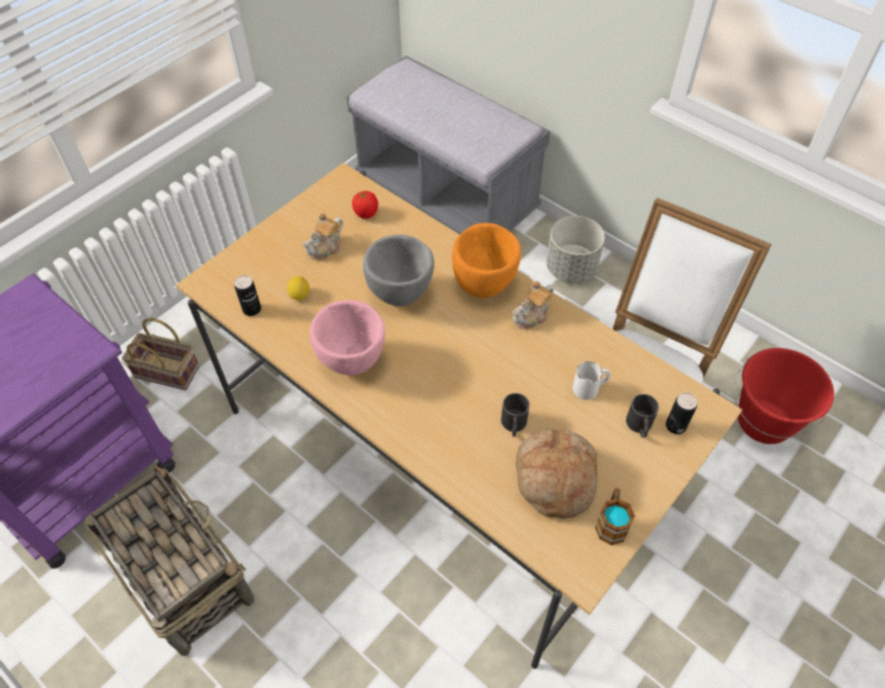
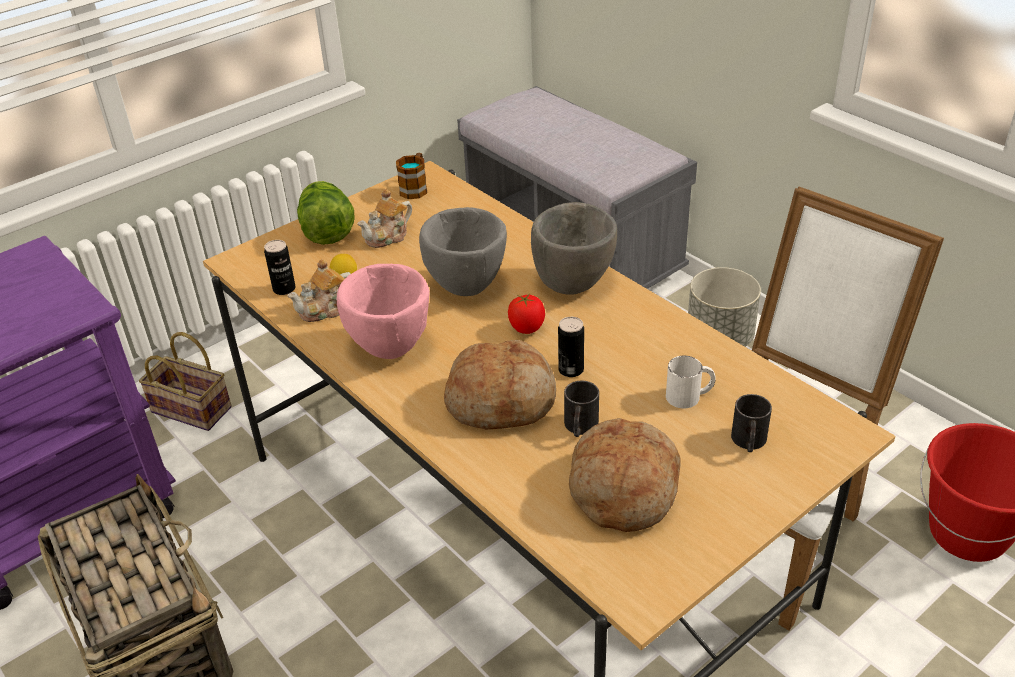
camera: 10 degrees right, 15 degrees down
(273, 245) = (326, 231): none -> lettuce
(366, 213) = (445, 208): tomato -> tomato (527, 328)
(449, 405) = (502, 400): none -> bread
(484, 285) = (573, 284): orange bowl -> grey bowl
(532, 315) = (627, 317): teapot -> teapot (325, 309)
(611, 522) = (691, 544): mug -> mug (415, 188)
(675, 426) = (798, 445): can -> can (571, 370)

